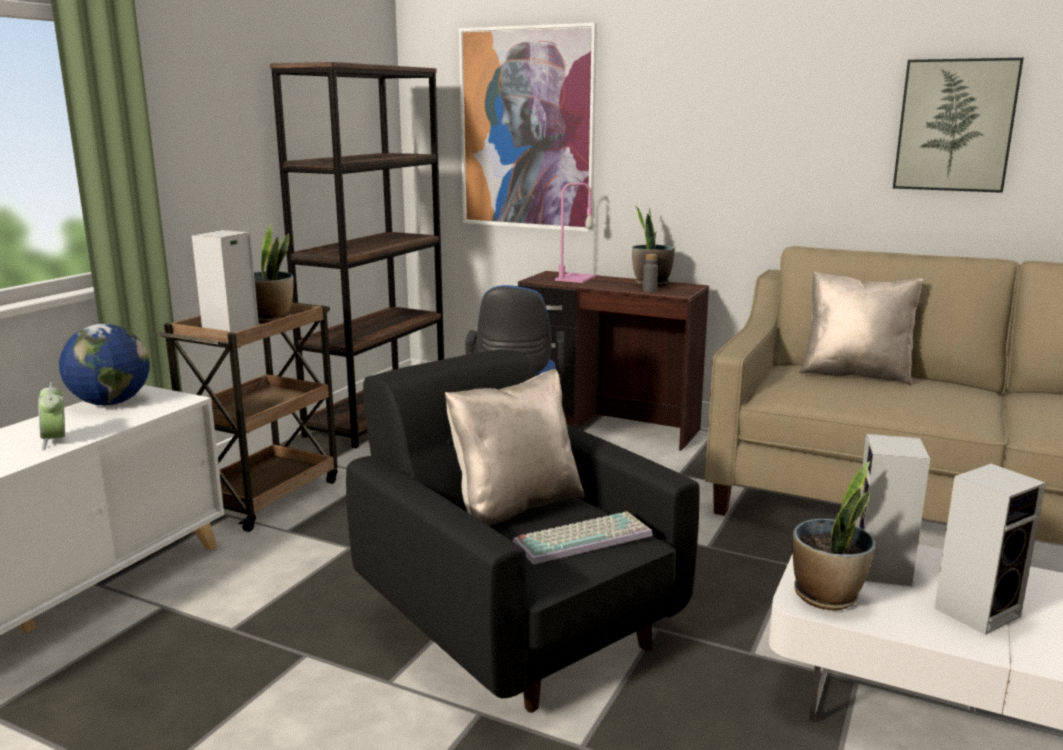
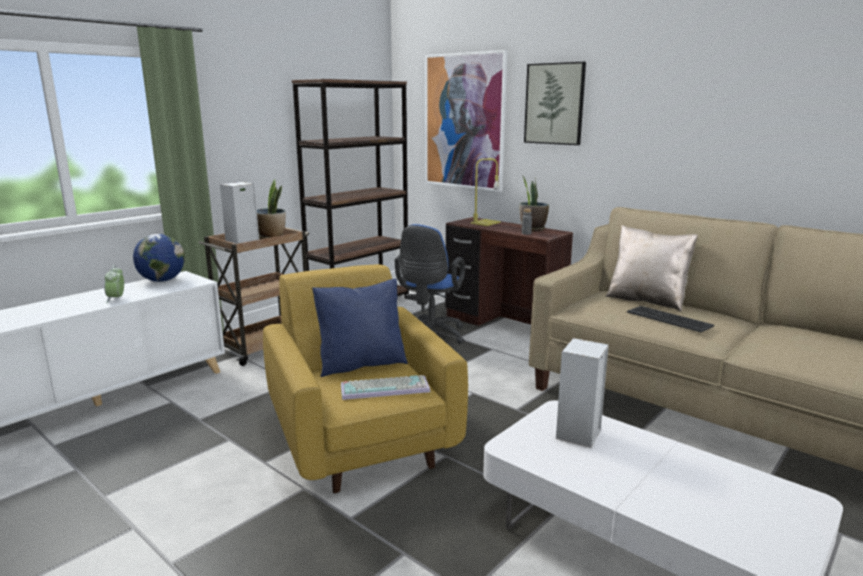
camera: 15 degrees right, 0 degrees up
(515, 506) = (361, 364): beige pillow -> blue pillow
(516, 621) = (361, 438): black armchair -> yellow armchair
(575, 279) = (485, 223): pink table lamp -> yellow table lamp
(827, 596) = (525, 446): potted plant -> none
(909, 397) = (669, 319): none -> keyboard
(955, 125) = (745, 122): picture -> picture (554, 104)
(977, 611) = (624, 470): speaker -> none

